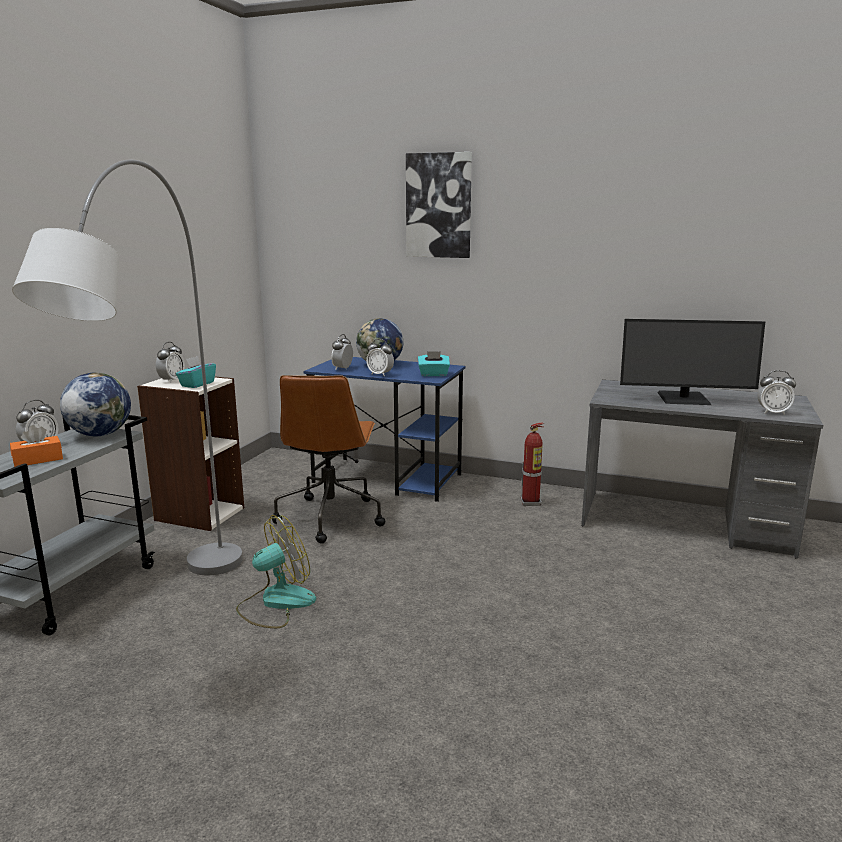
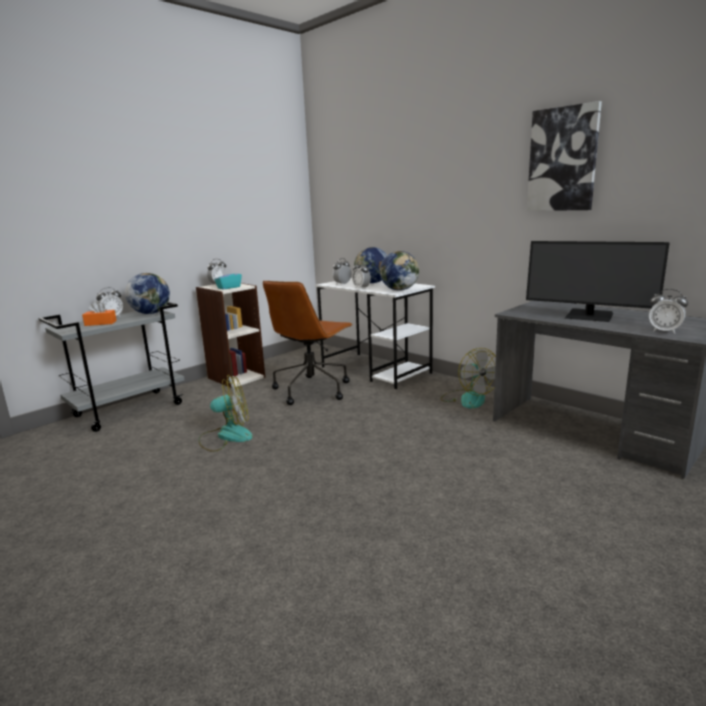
camera: 25 degrees right, 0 degrees up
(173, 619) = (162, 435): grey floor lamp -> none
(388, 479) = (376, 370): blue desk -> white desk
(433, 374) = (399, 290): turquoise tissue box -> globe
(439, 206) = (417, 157): picture -> picture (563, 159)
(531, 502) = (468, 398): fire extinguisher -> fan

